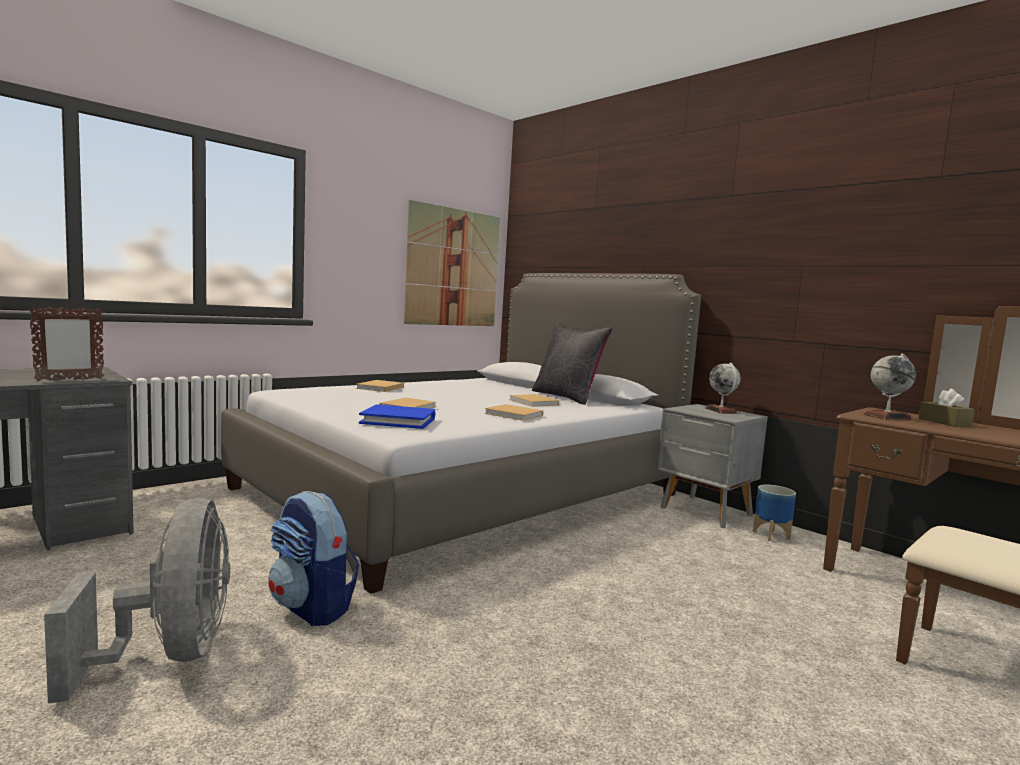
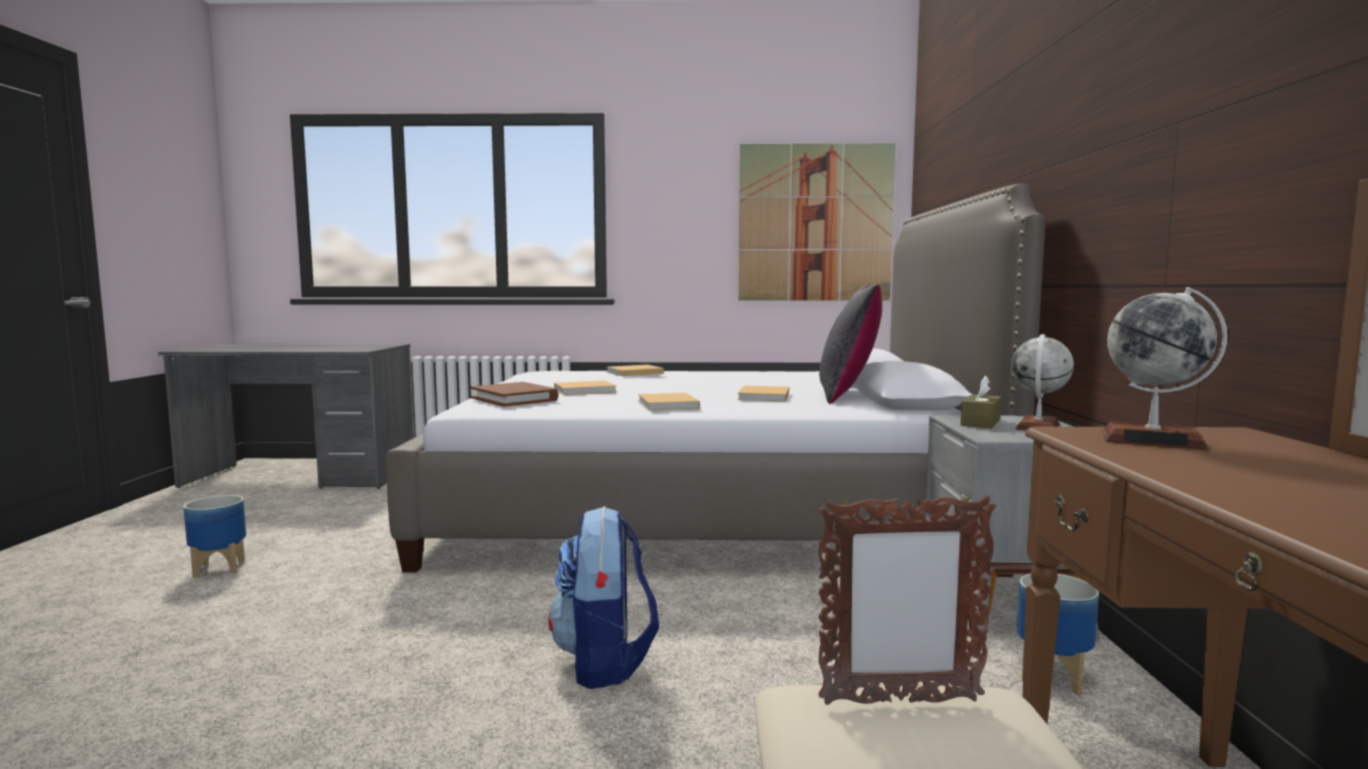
camera: 45 degrees right, 0 degrees up
(69, 380) = (335, 350): picture frame -> picture frame (899, 702)
(170, 655) = (219, 568): grey fan -> planter
(312, 607) = (347, 568): backpack -> backpack (605, 662)
(398, 421) = (514, 399): blue book -> brown book
(944, 422) = (1289, 464): brown tissue box -> brown tissue box (980, 422)

